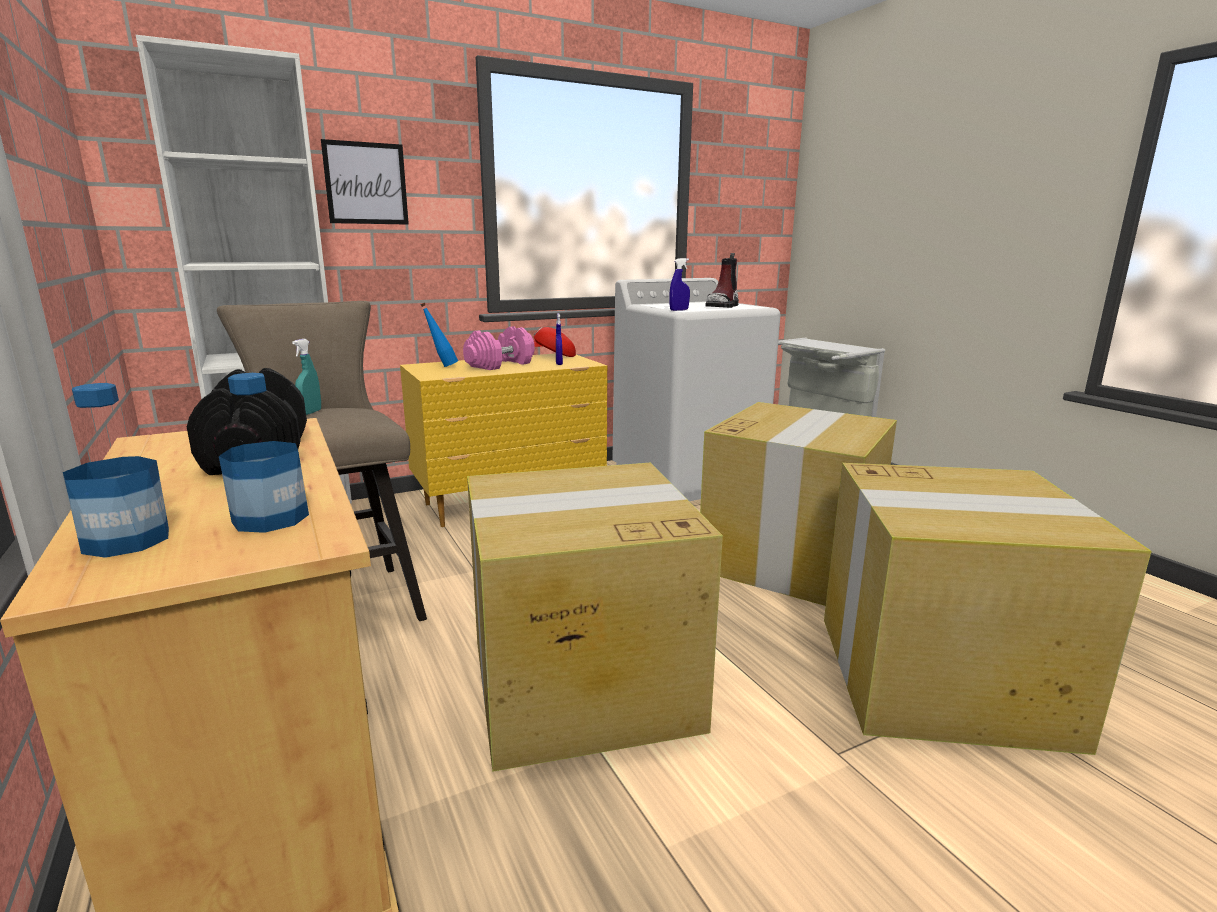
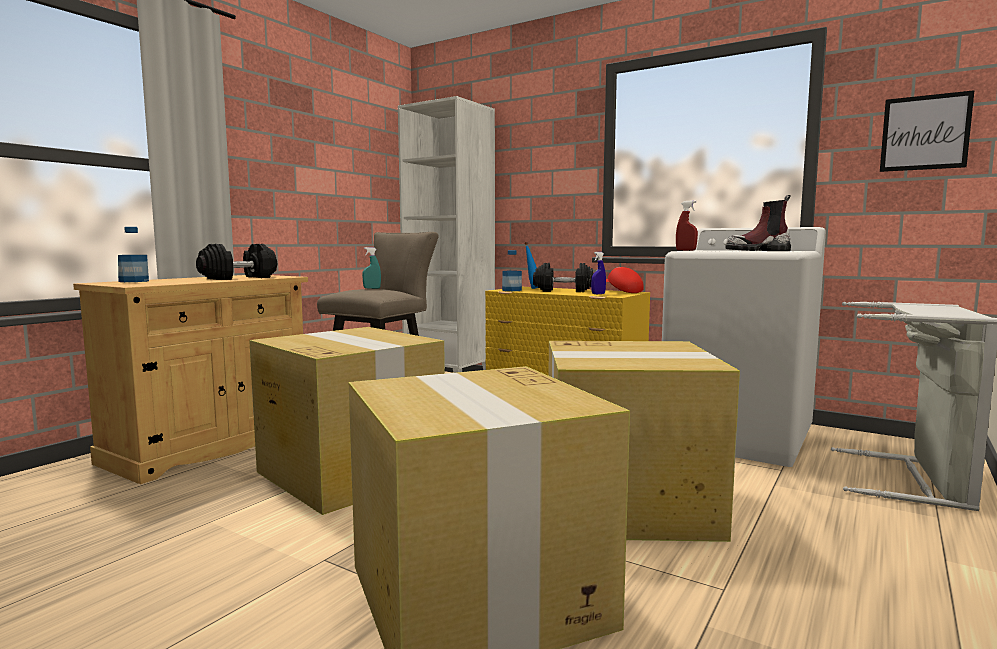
camera: 60 degrees right, 10 degrees down
(270, 518) = (157, 283): bottle -> bottle (511, 290)
(366, 183) = (529, 166): picture -> picture (925, 132)
(500, 364) = (564, 291): pink dumbbell -> black dumbbell
(679, 310) = (686, 250): blue spray bottle -> red spray bottle

